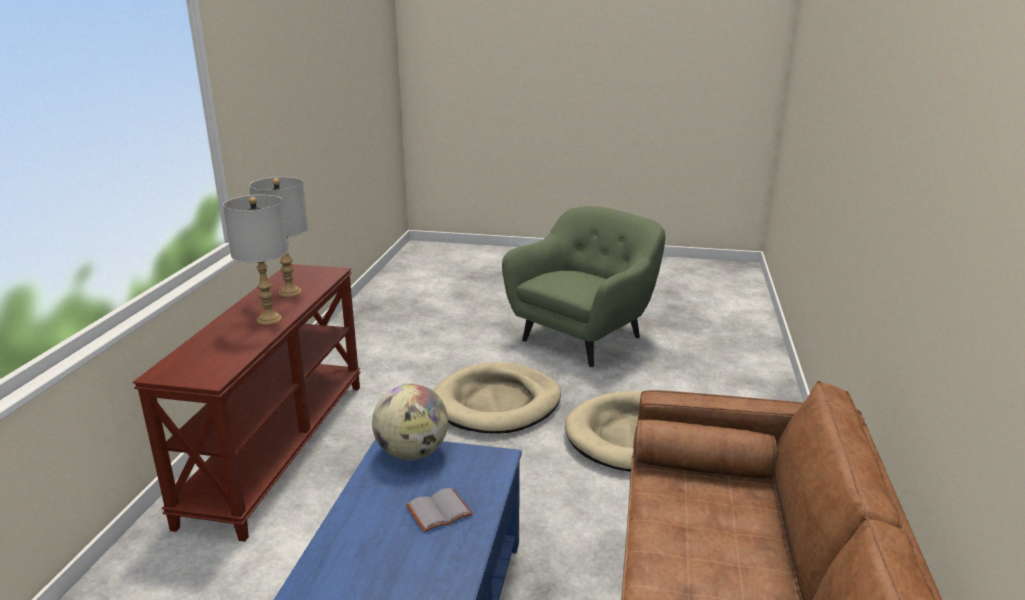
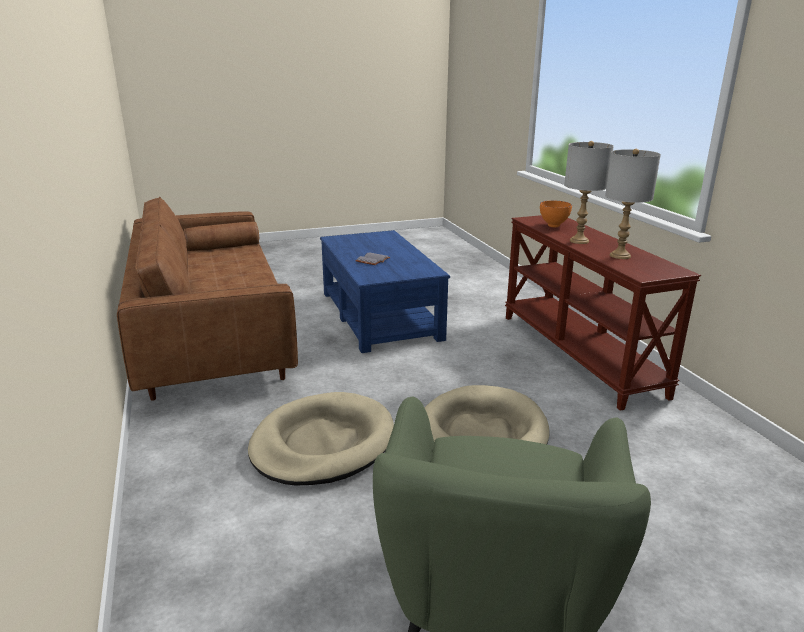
camera: 150 degrees right, 0 degrees up
(221, 352) = (553, 226): none -> orange bowl
(412, 453) = (417, 272): globe -> none

